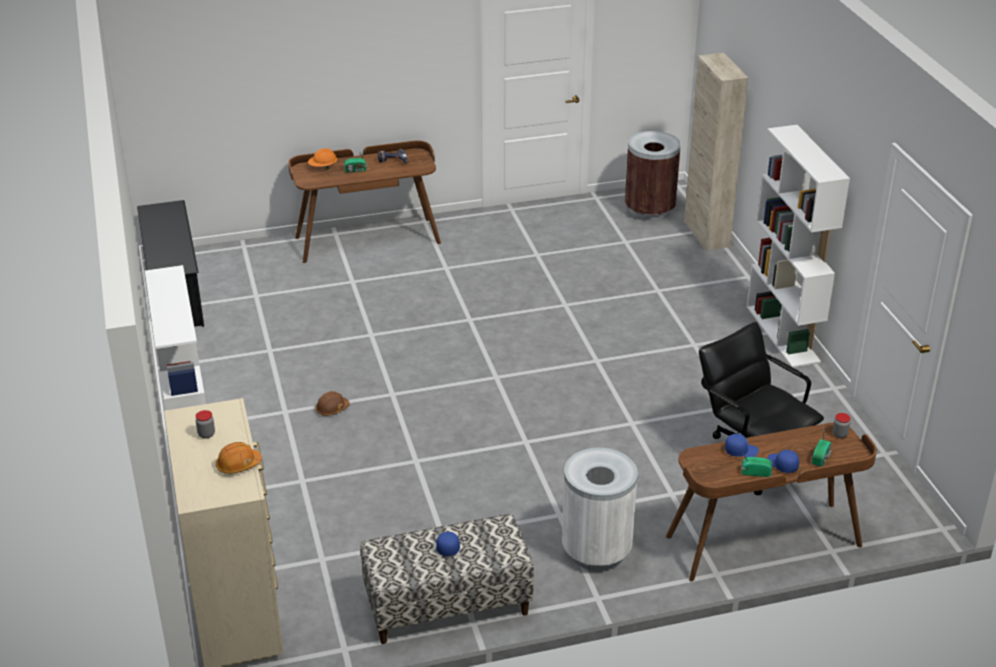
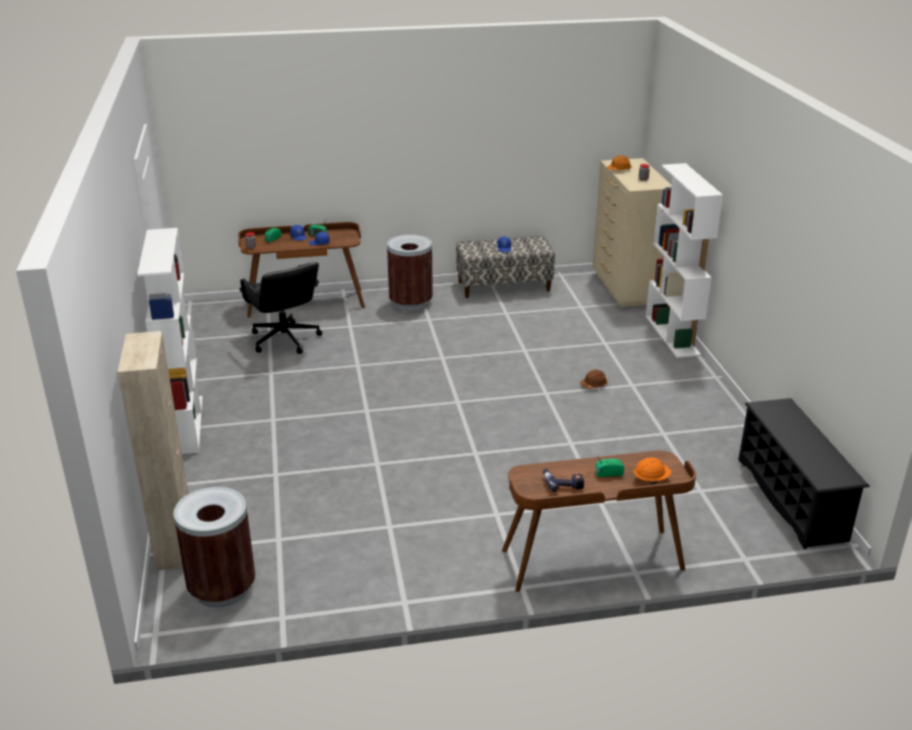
camera: 175 degrees left, 5 degrees down
(596, 551) = (411, 303): white trash can -> brown trash can

